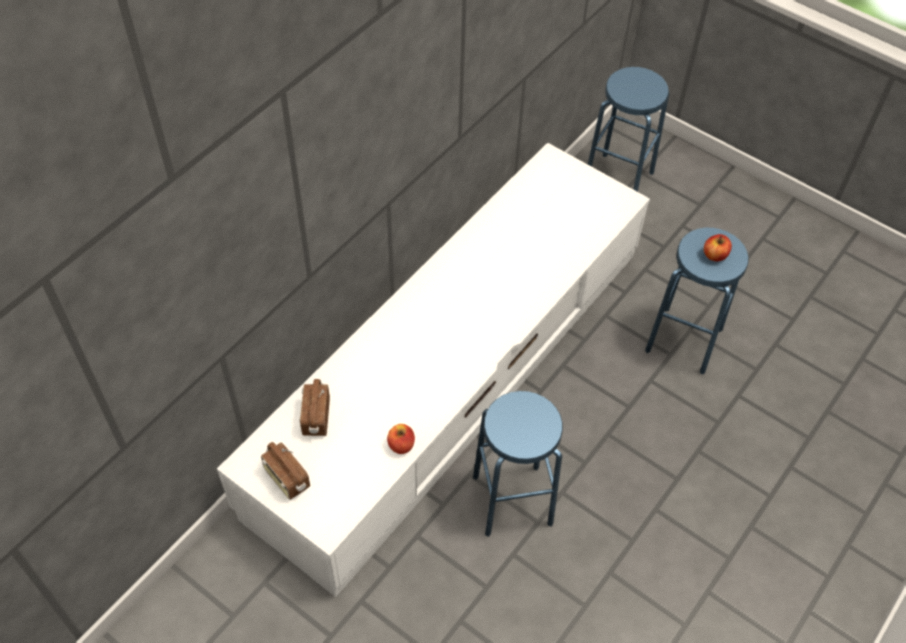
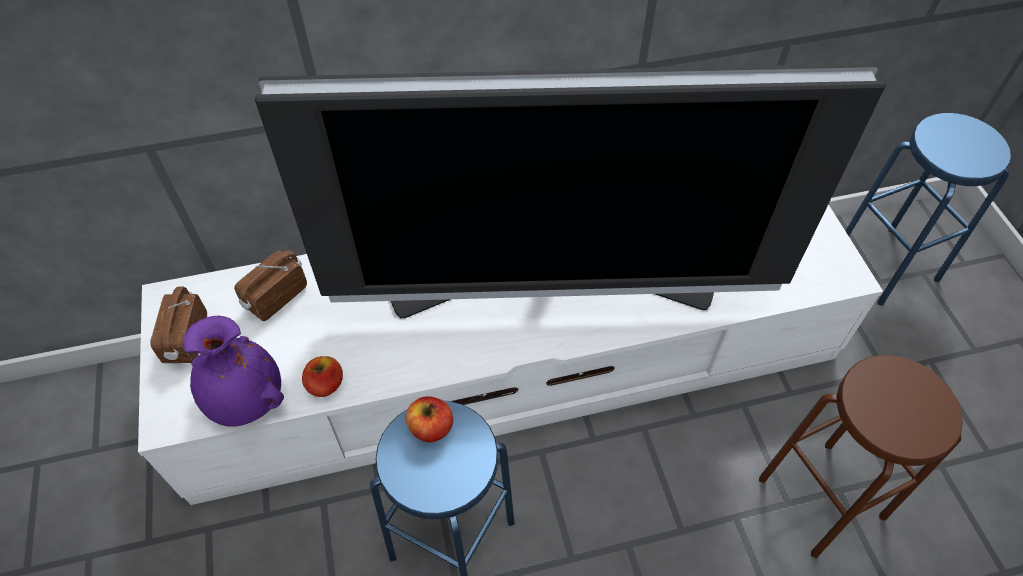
camera: 40 degrees right, 0 degrees up
(363, 485) = (245, 401): none -> purple vase
(478, 307) = (553, 289): none -> television
(684, 340) = (821, 498): blue stool -> brown stool
(715, 255) = (902, 408): apple -> apple (431, 428)

